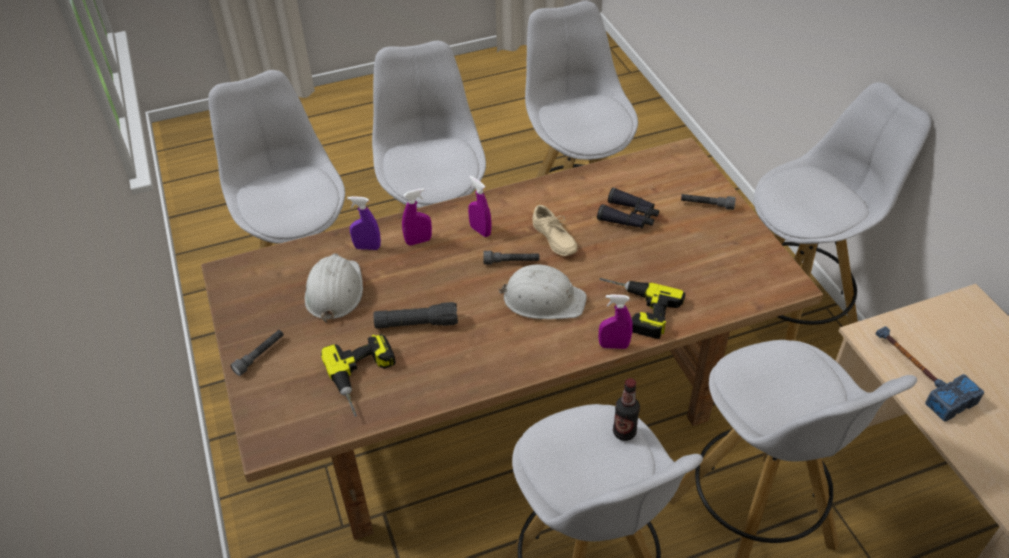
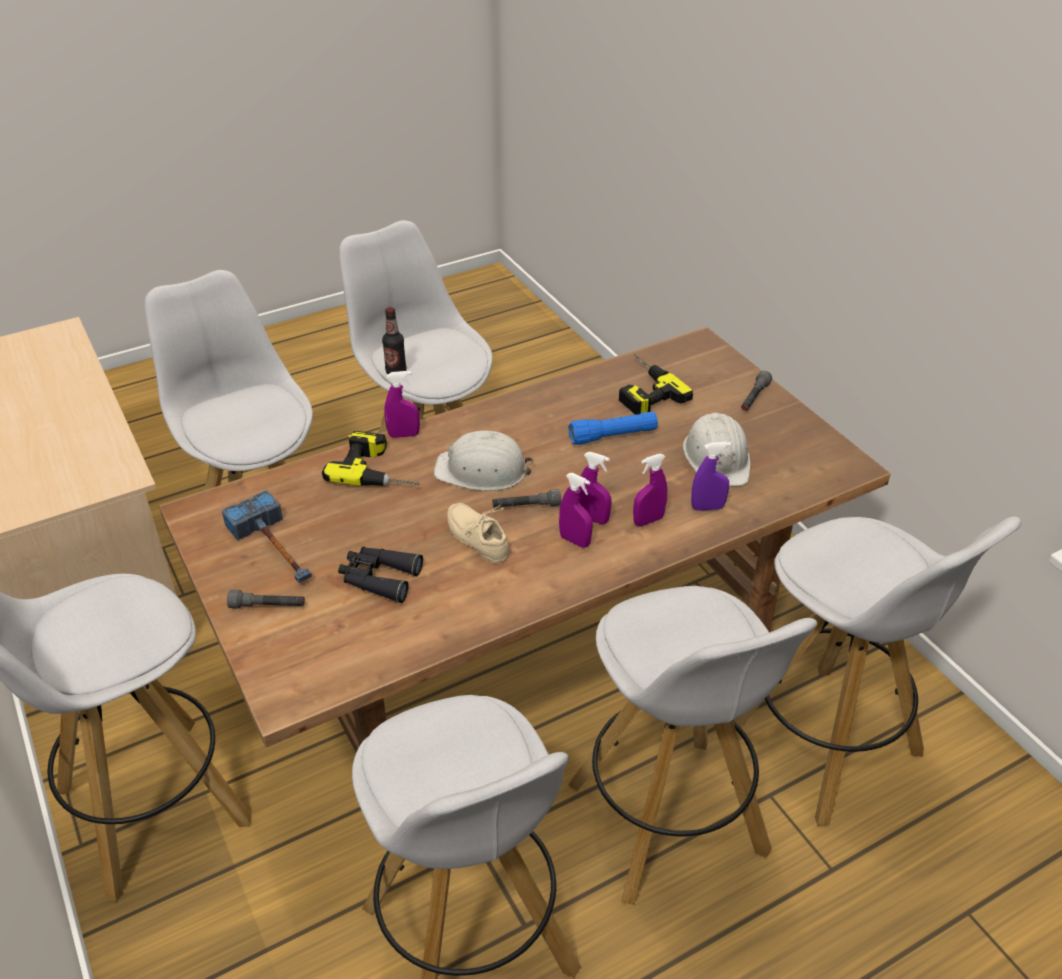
camera: 170 degrees right, 5 degrees down
(416, 324) = (612, 436): black flashlight -> blue flashlight
(461, 247) = (592, 518): none -> purple spray bottle
(918, 373) = (96, 448): hammer -> hammer (276, 549)

